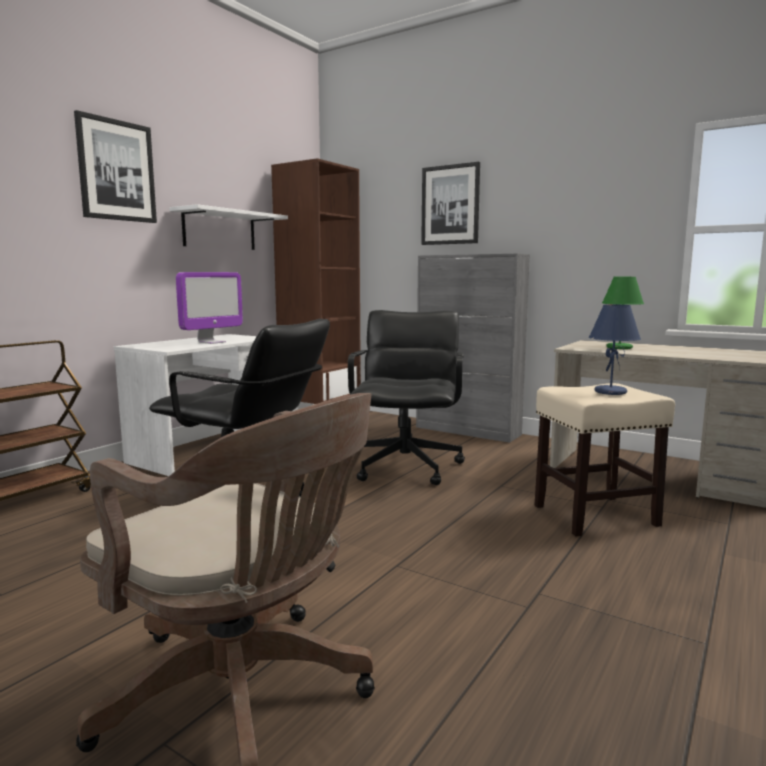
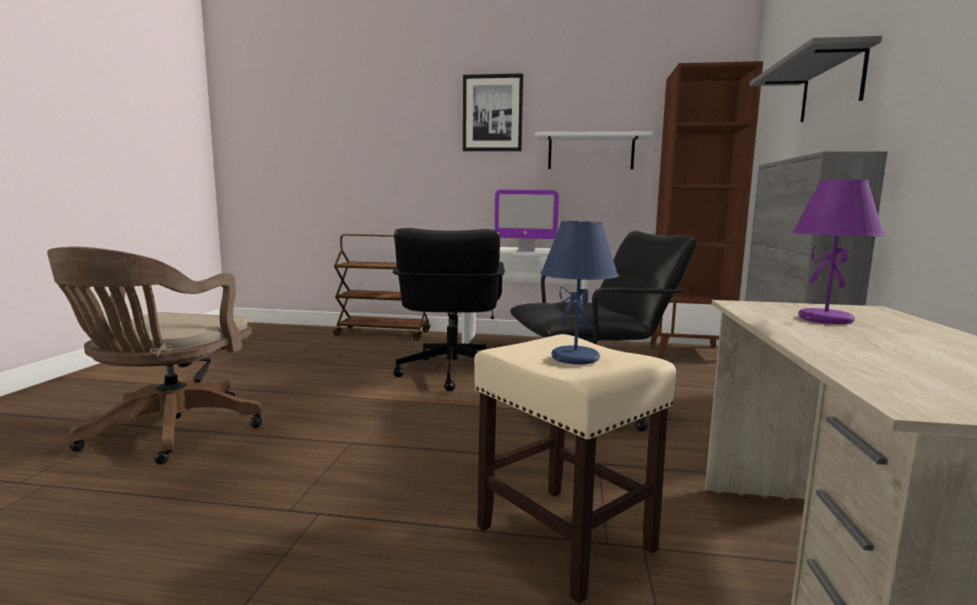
camera: 65 degrees right, 0 degrees up
(450, 205) = (832, 87): picture -> grey shelf
(619, 347) = (826, 319): green table lamp -> purple table lamp

